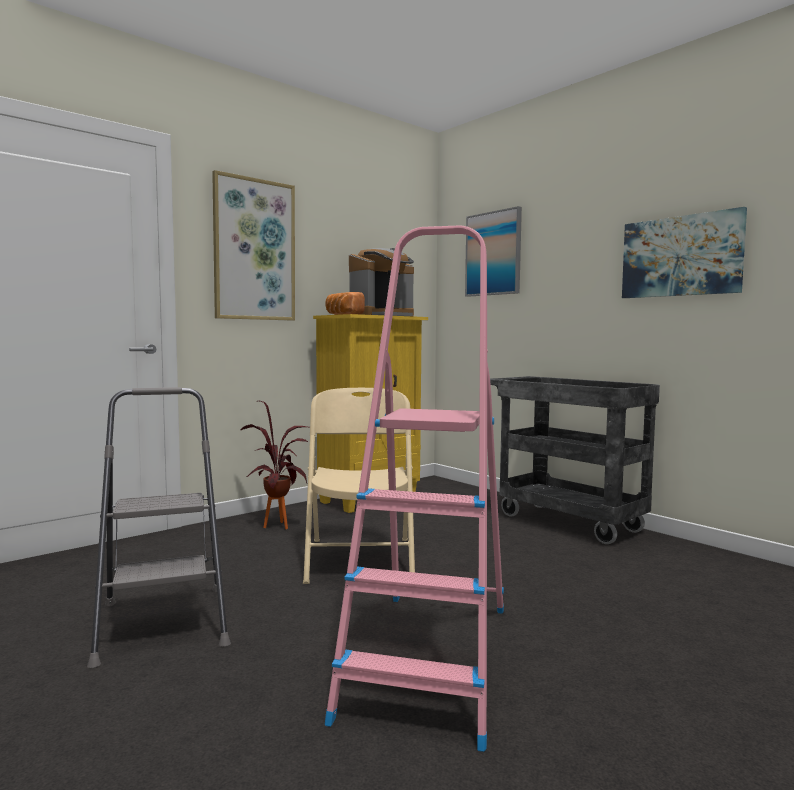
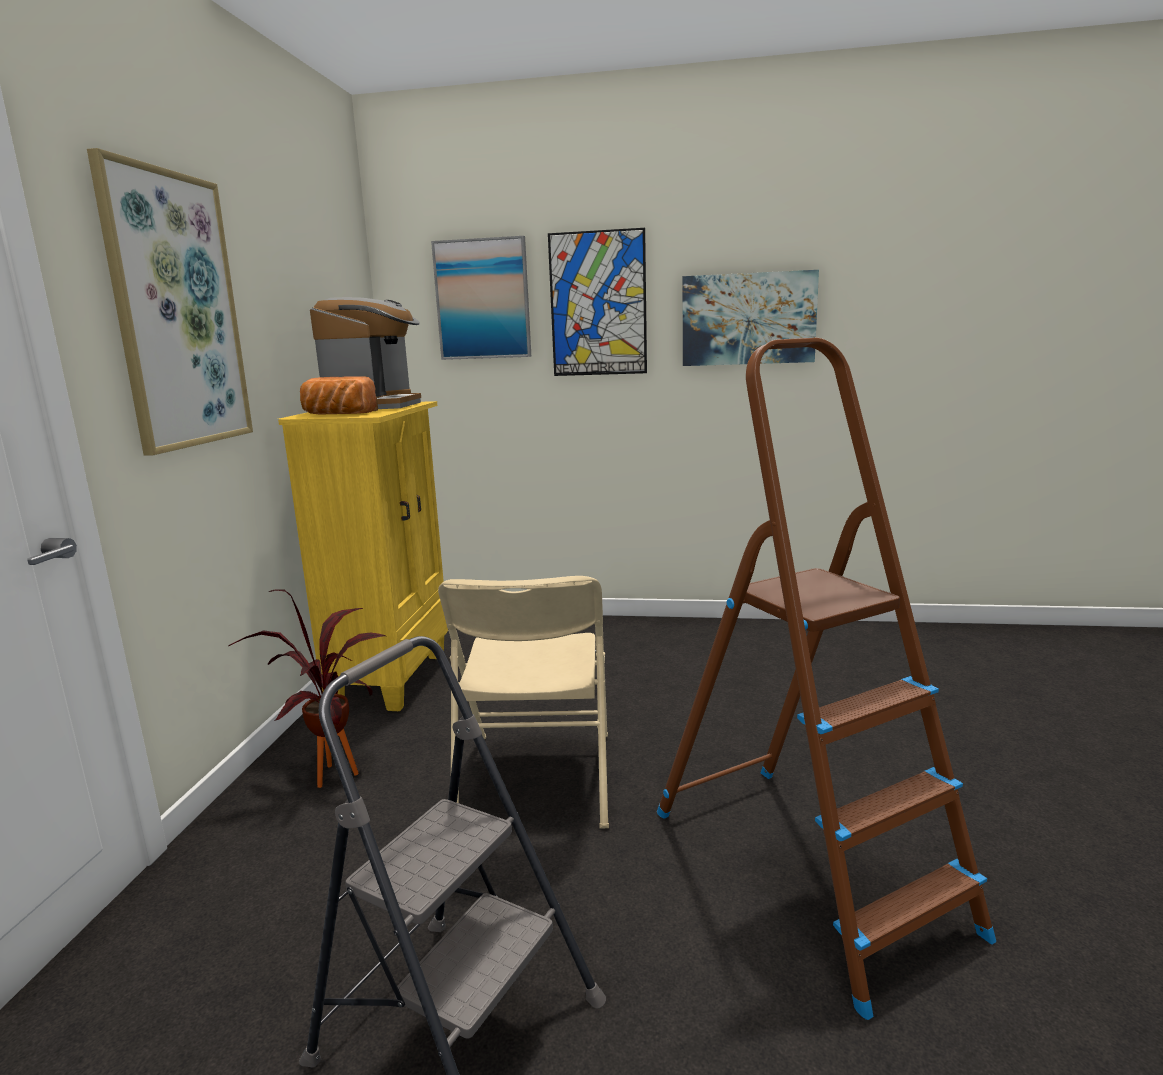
camera: 40 degrees left, 10 degrees up
(360, 560) = (536, 778): beige chair -> beige chair turned 135 degrees counterclockwise
(429, 658) = (806, 870): pink step ladder -> brown step ladder
(564, 522) = (644, 634): black cart -> none
(565, 252) = (598, 304): none -> picture

